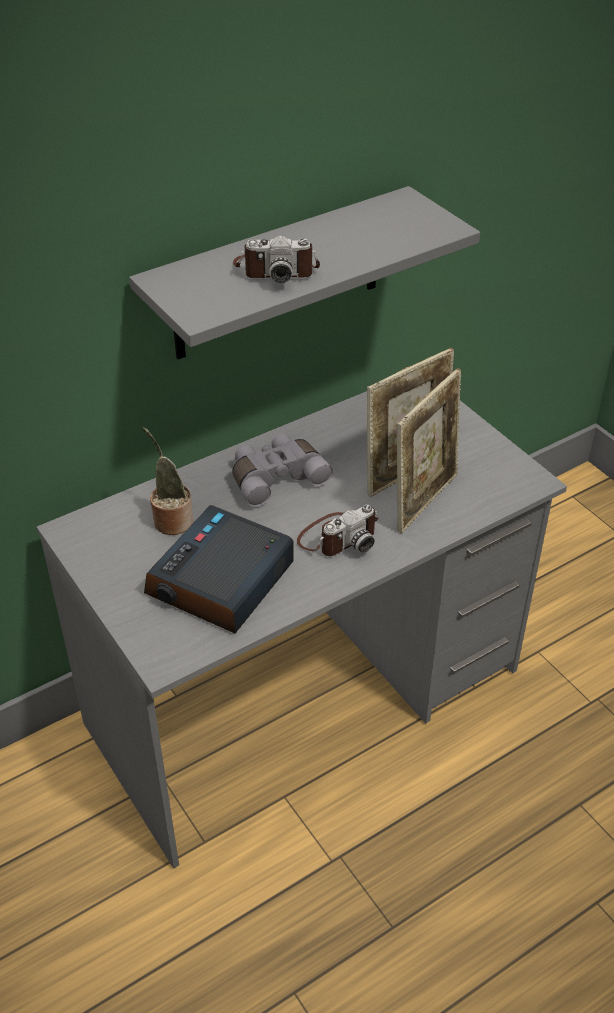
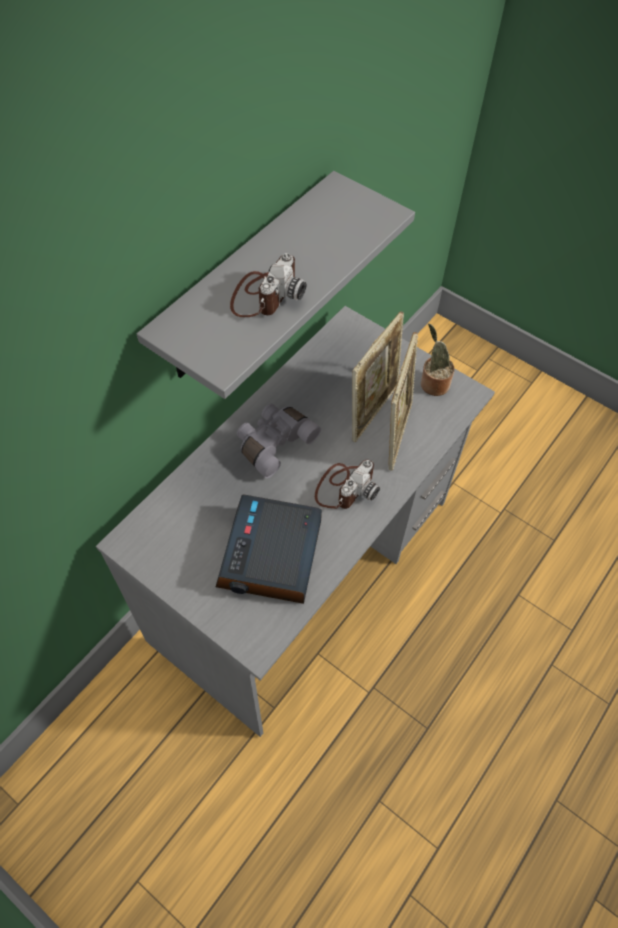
camera: 20 degrees left, 15 degrees up
(171, 520) = (206, 508): potted plant -> potted plant (432, 383)
(276, 269) = (265, 294): camera -> camera turned 45 degrees counterclockwise

